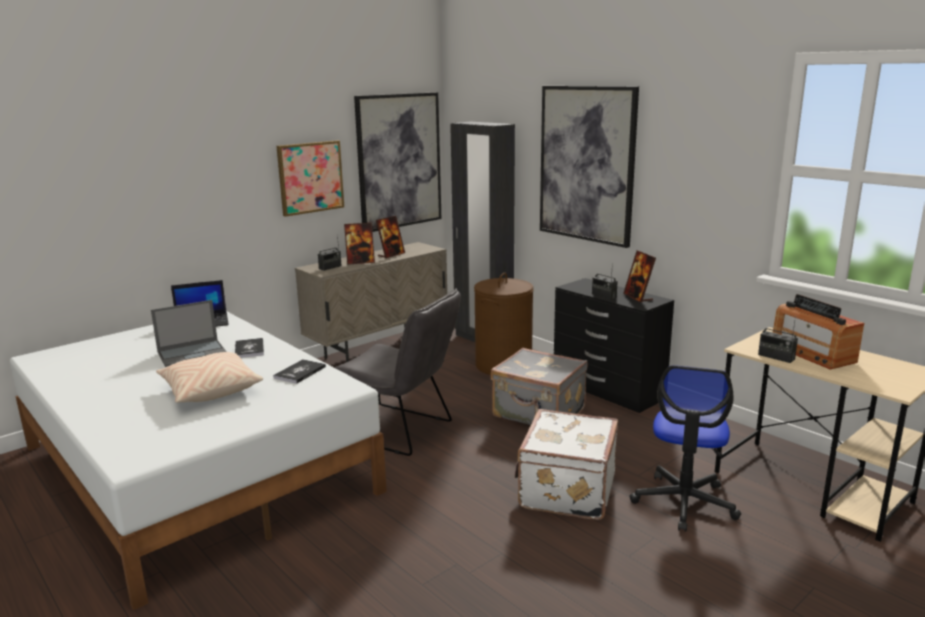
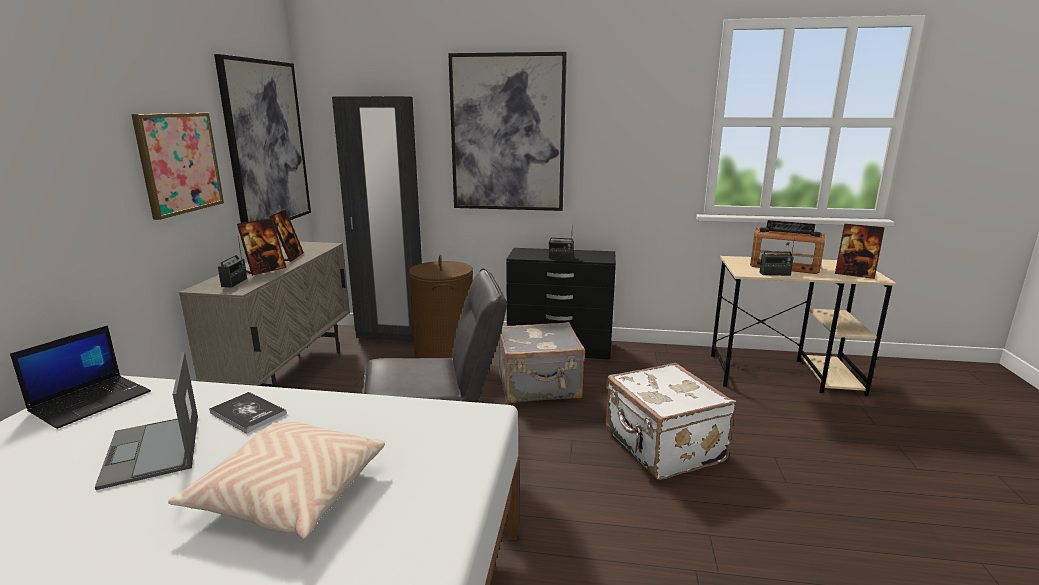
camera: 40 degrees left, 0 degrees up
(193, 353) = (153, 450): laptop -> laptop turned 135 degrees clockwise
(300, 372) = (384, 418): book -> none
(638, 297) = (587, 254): picture frame -> picture frame (854, 274)
(684, 502) = (745, 418): office chair -> none

